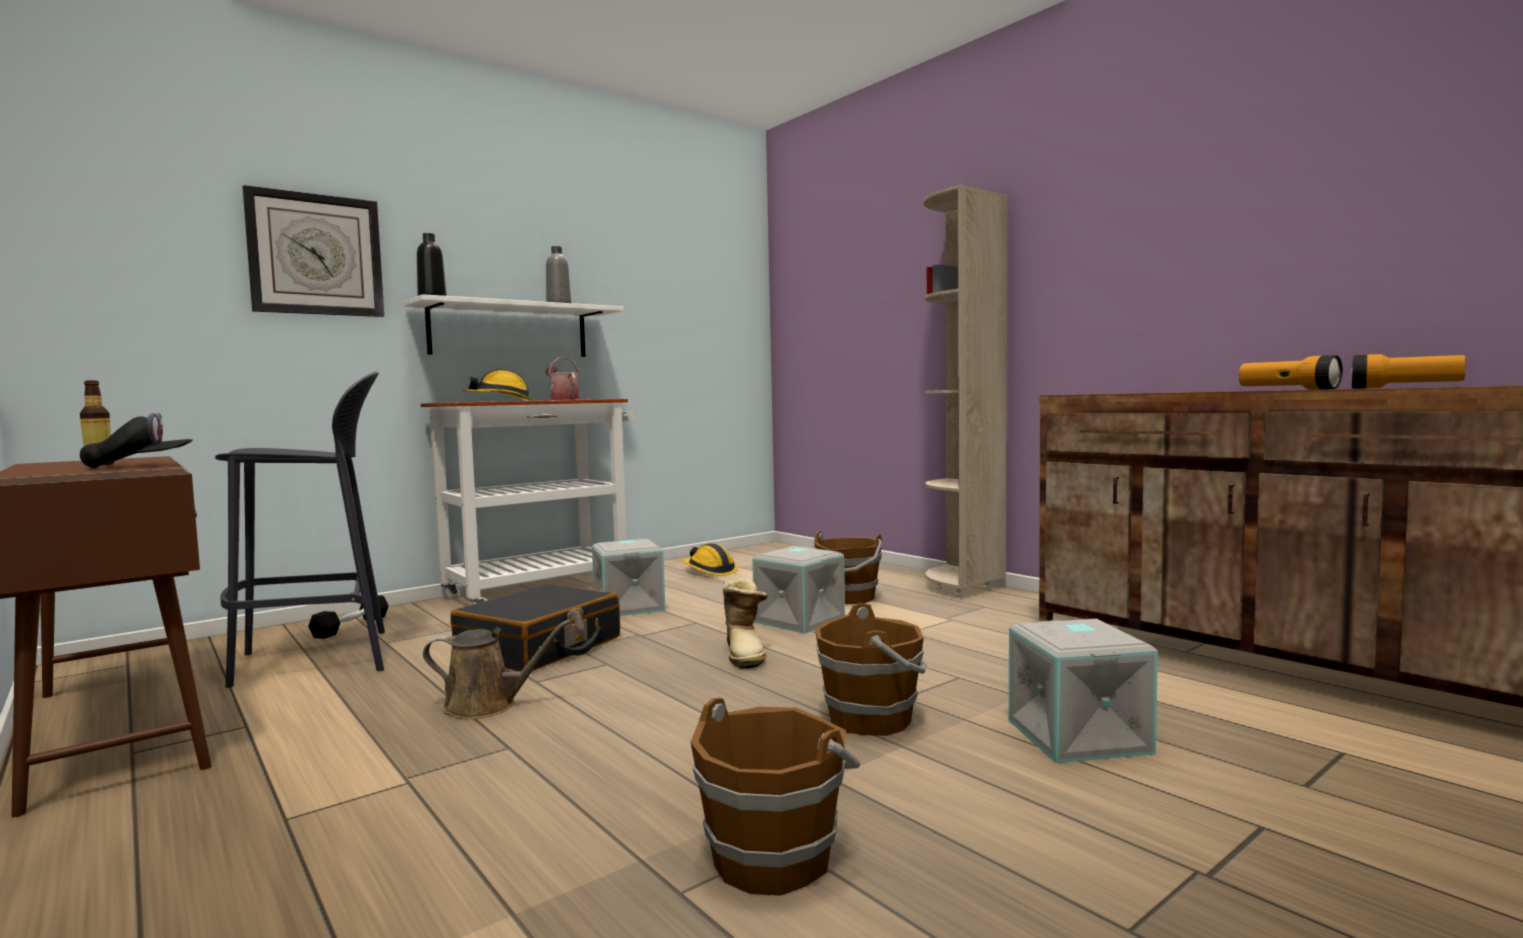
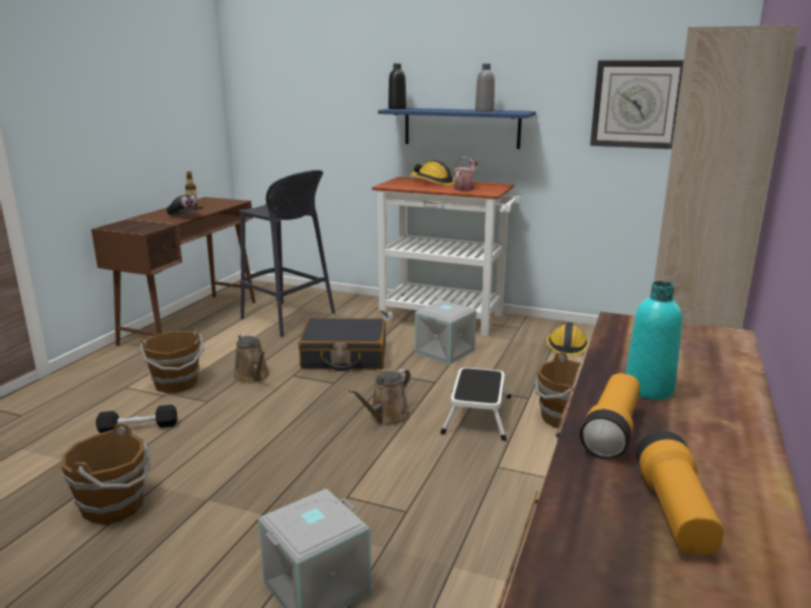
camera: 60 degrees right, 15 degrees up
(316, 255) = (347, 80): wall clock -> wall clock (637, 104)
(351, 626) = (337, 303): black dumbbell -> black dumbbell (138, 427)
(509, 331) = (461, 128): white shelf -> blue shelf
(746, 654) = (387, 417): boot -> brown watering can
(798, 620) = (478, 414): grey storage box -> black step ladder
(872, 719) = (300, 493): brown bucket -> brown bucket (176, 384)
(1213, 391) = (648, 389): none -> turquoise bottle

